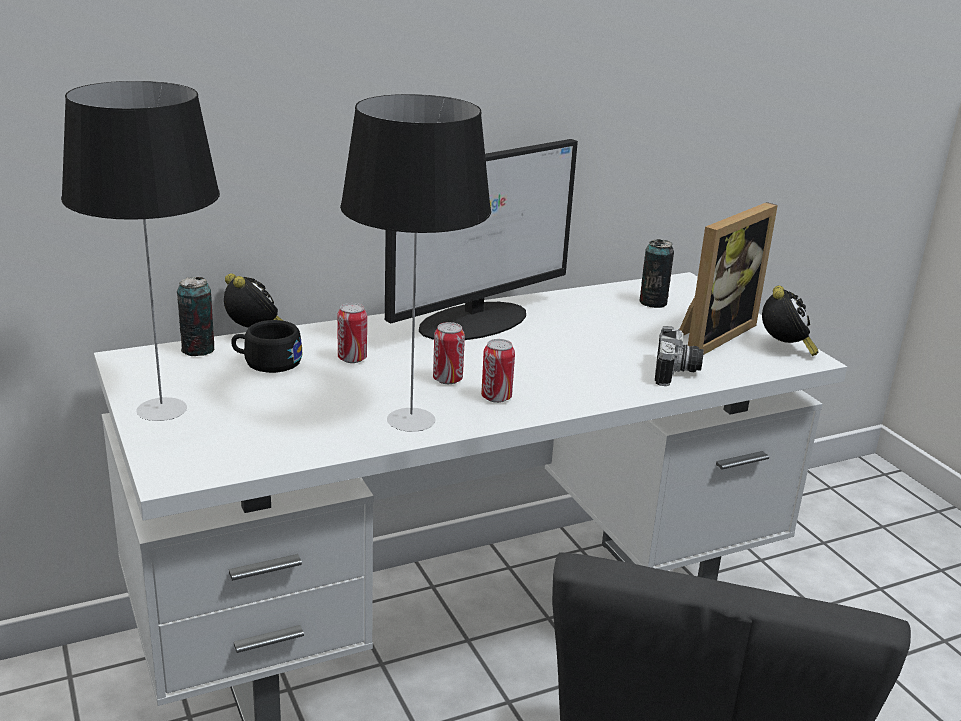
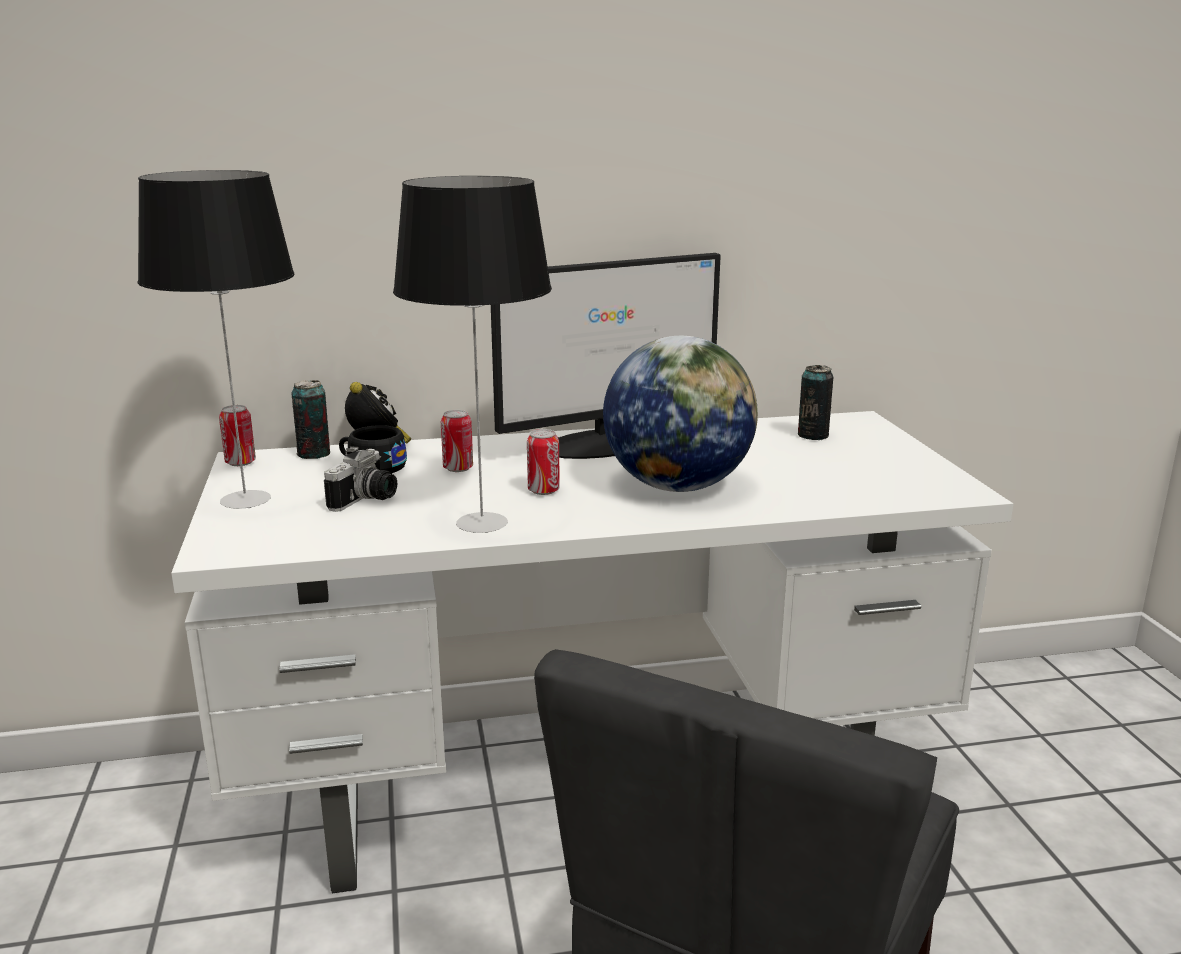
camera: 15 degrees right, 5 degrees down
(496, 397) = (584, 509): can -> can (240, 463)
(565, 366) = (678, 486): none -> globe
(677, 373) = (801, 498): camera -> camera (367, 500)
(710, 335) = (861, 466): picture frame -> none
(784, 349) = (943, 483): alarm clock -> none

